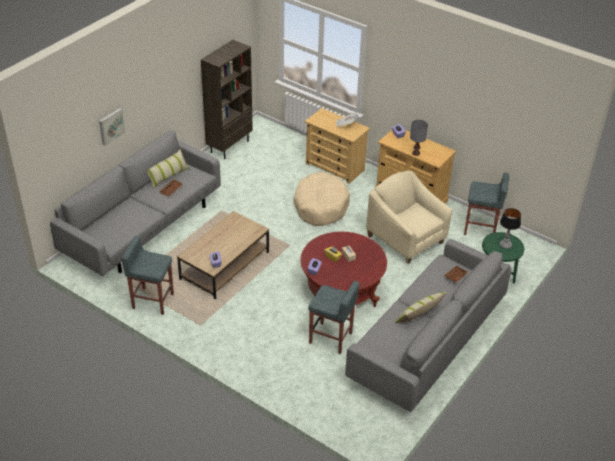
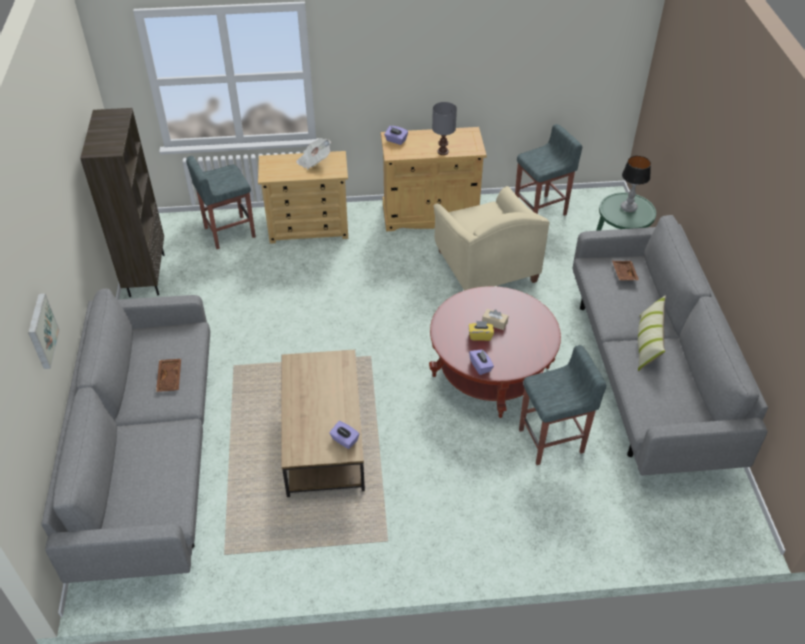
camera: 40 degrees left, 5 degrees up
(152, 301) = (286, 555): grey stool -> grey stool (229, 232)
(168, 176) = (141, 361): pillow -> none
(320, 206) = (348, 285): beige dog bed -> none
(406, 239) = (485, 267): beige armchair -> beige armchair turned 120 degrees counterclockwise

